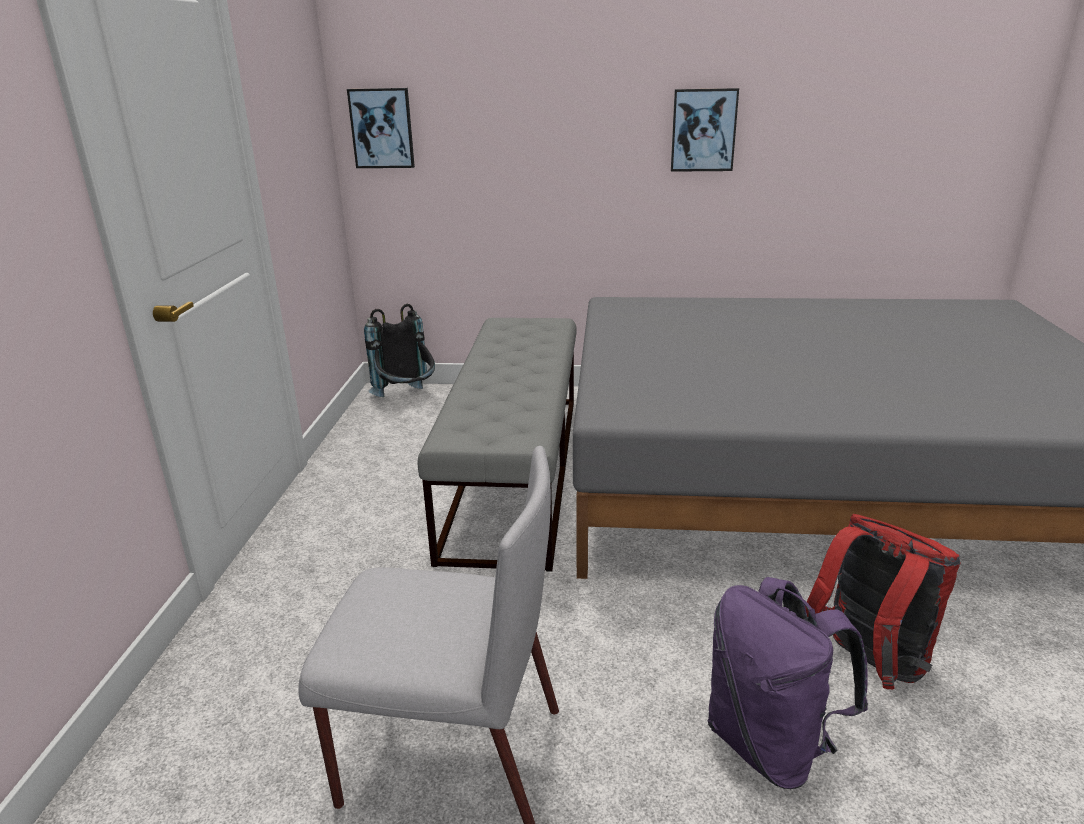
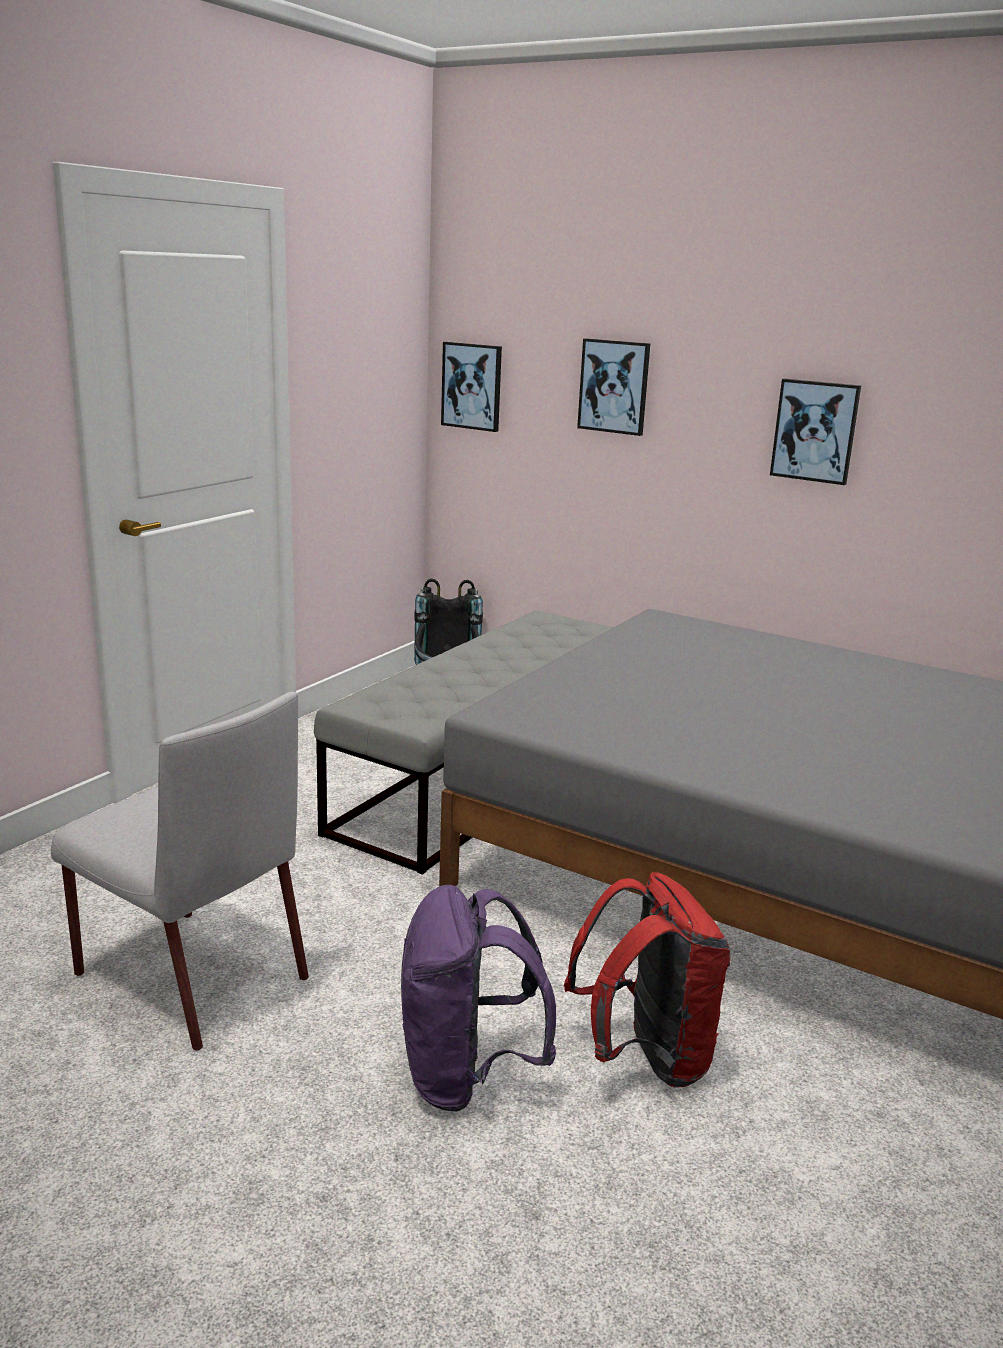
camera: 25 degrees right, 5 degrees down
(523, 113) = (614, 386): none -> picture

